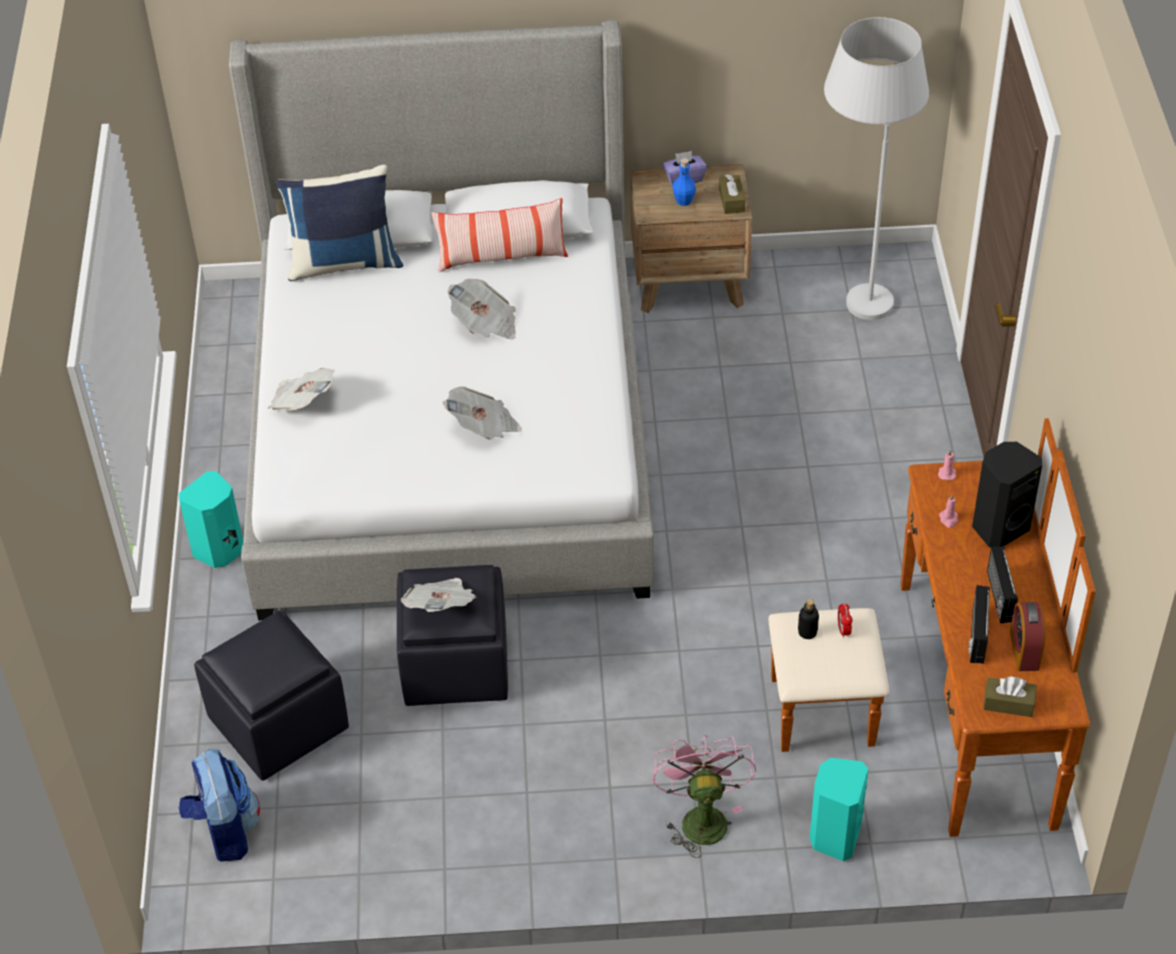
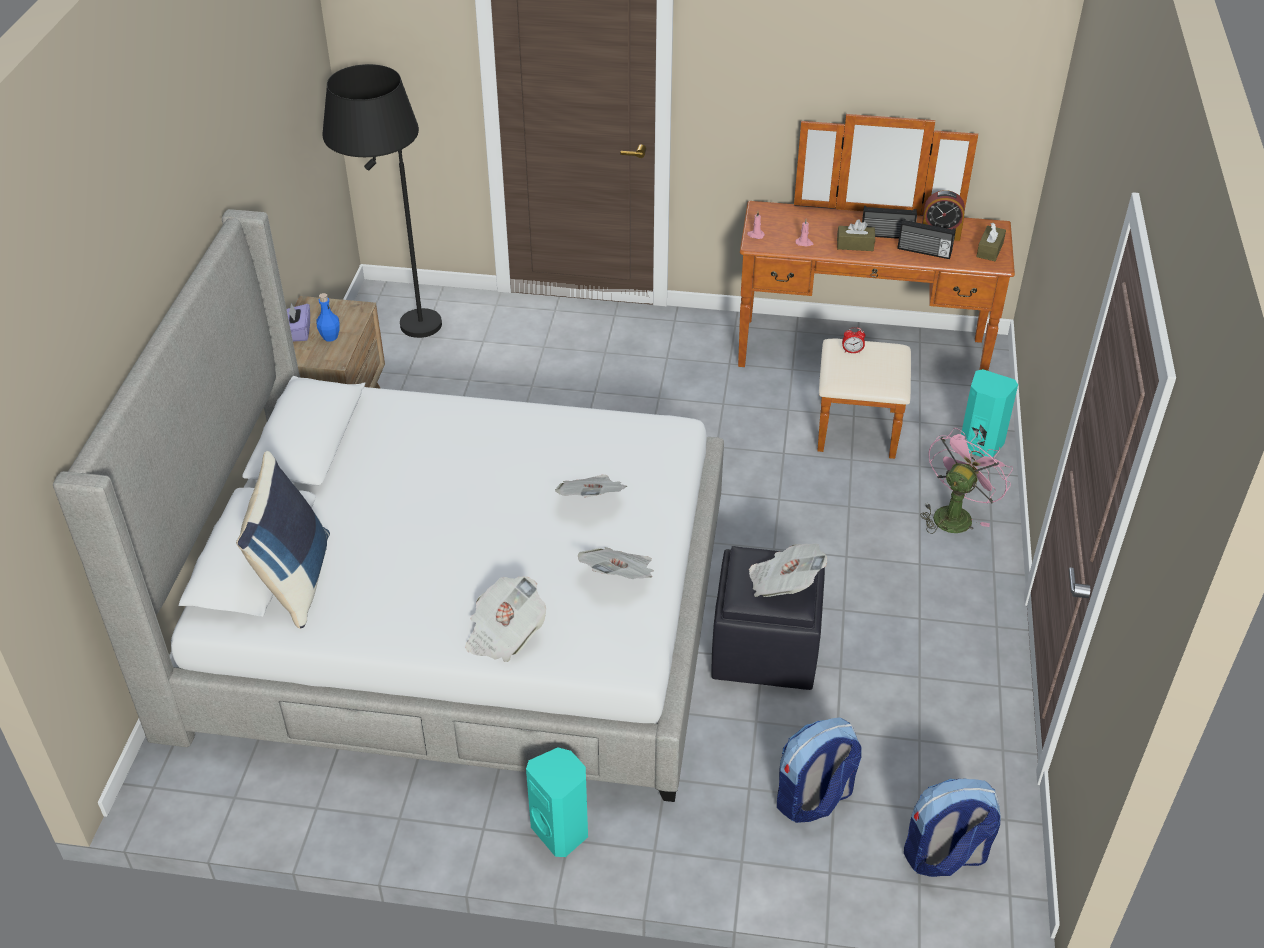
camera: 80 degrees left, 5 degrees down
(277, 723) = (814, 799): black ottoman -> backpack
(485, 324) = (446, 482): newspaper -> newspaper (619, 577)
(502, 258) = (353, 459): pillow -> none
(701, 817) = (955, 514): pink fan -> pink fan turned 120 degrees clockwise
(731, 200) = (347, 309): brown tissue box -> brown tissue box (855, 245)
(807, 632) = (851, 370): bottle -> none
(858, 287) = (397, 327): white floor lamp -> black floor lamp
(999, 527) = (817, 223): black speaker -> none

